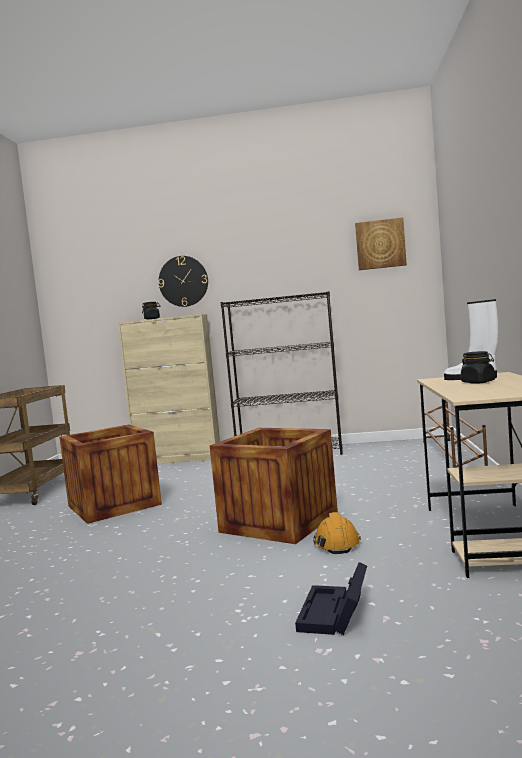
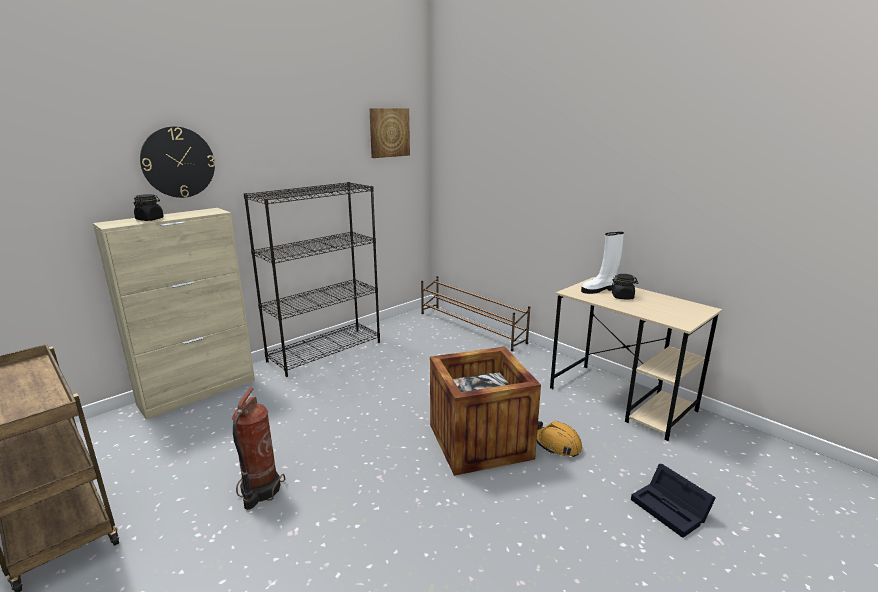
camera: 50 degrees left, 15 degrees up
(114, 505) = (259, 491): crate -> fire extinguisher

